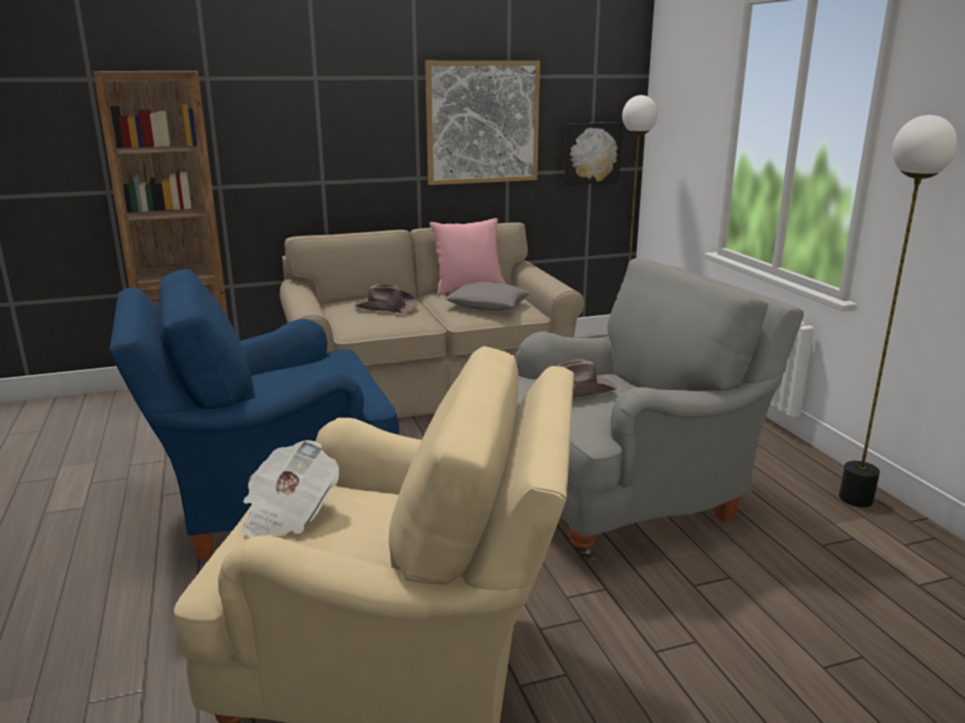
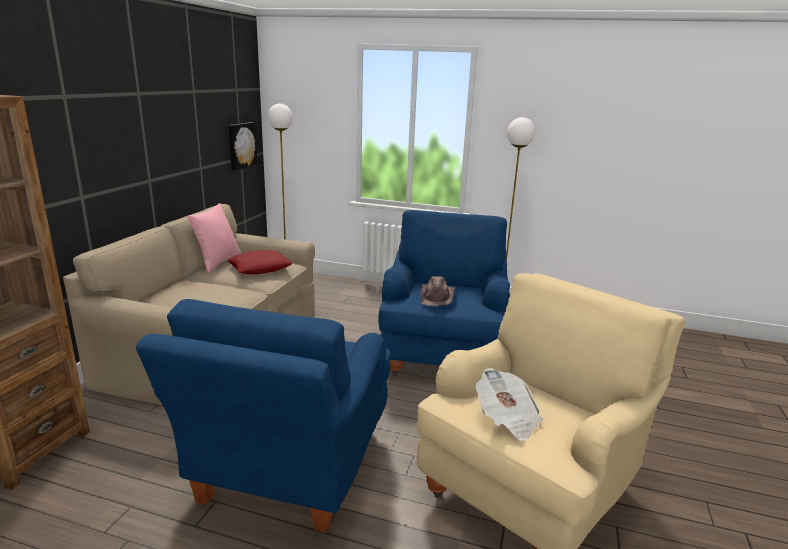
camera: 55 degrees left, 0 degrees up
(386, 306) = (200, 292): brown hat -> none
(482, 122) = (184, 129): picture -> none
(487, 304) = (260, 268): grey pillow -> red pillow
(624, 501) = (442, 353): grey armchair -> blue armchair

